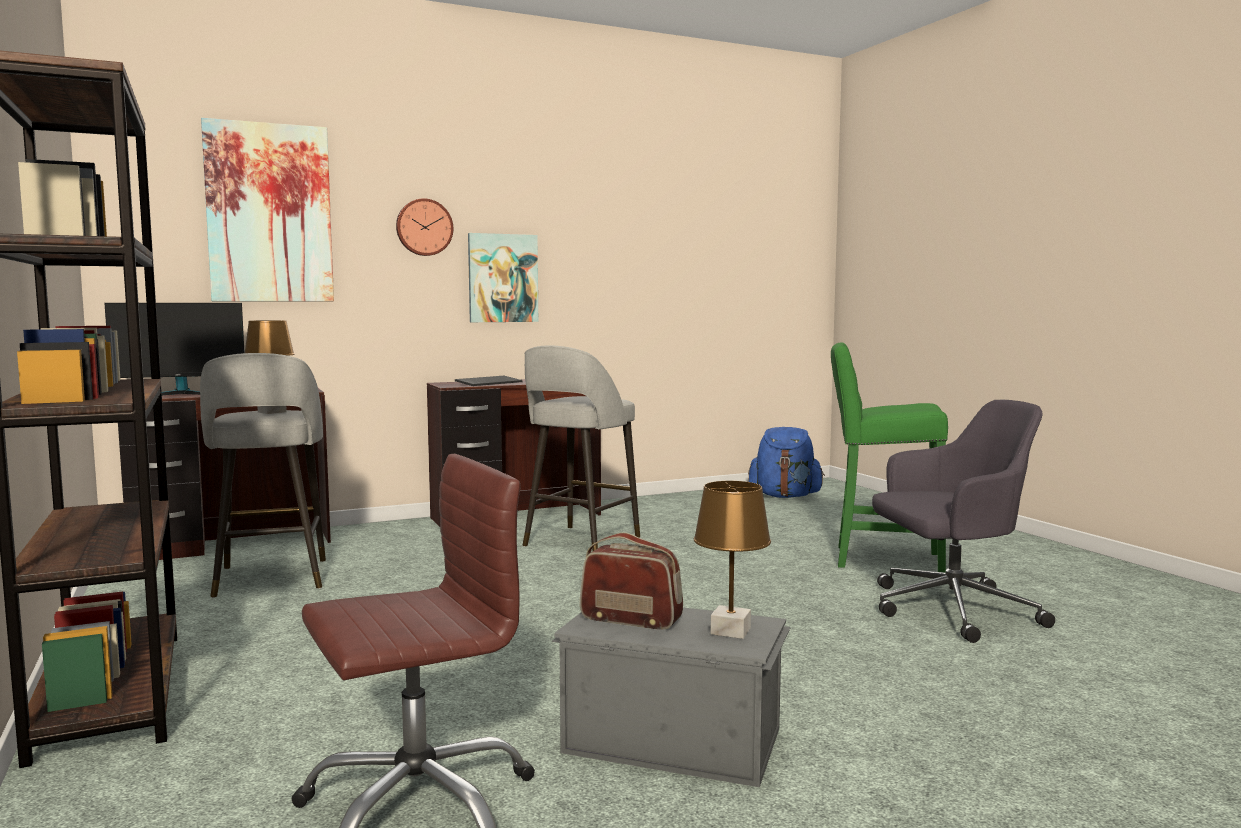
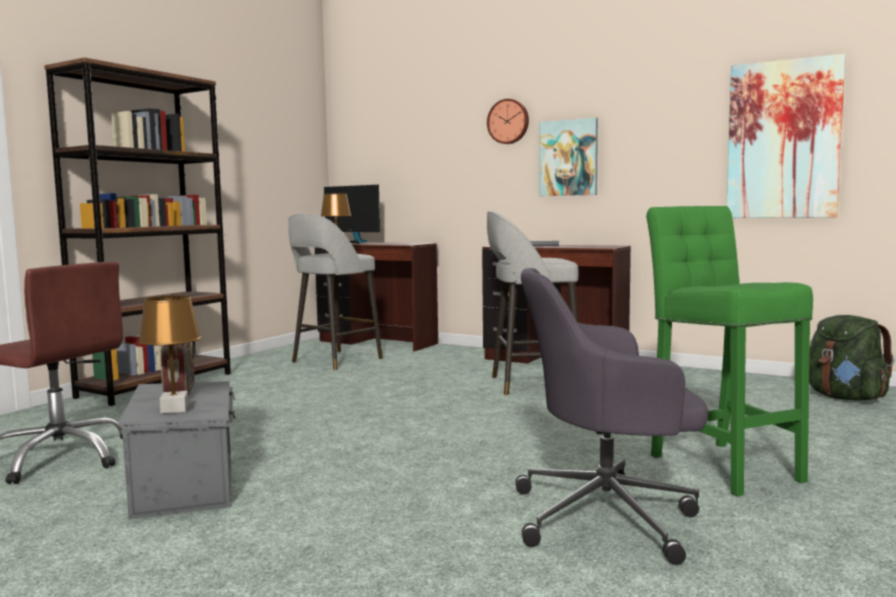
camera: 55 degrees right, 0 degrees up
(269, 213) = (413, 123): picture -> picture (783, 140)
(785, 496) = (845, 398): blue backpack -> green backpack
(949, 610) = (608, 516): grey office chair -> grey office chair turned 135 degrees clockwise

